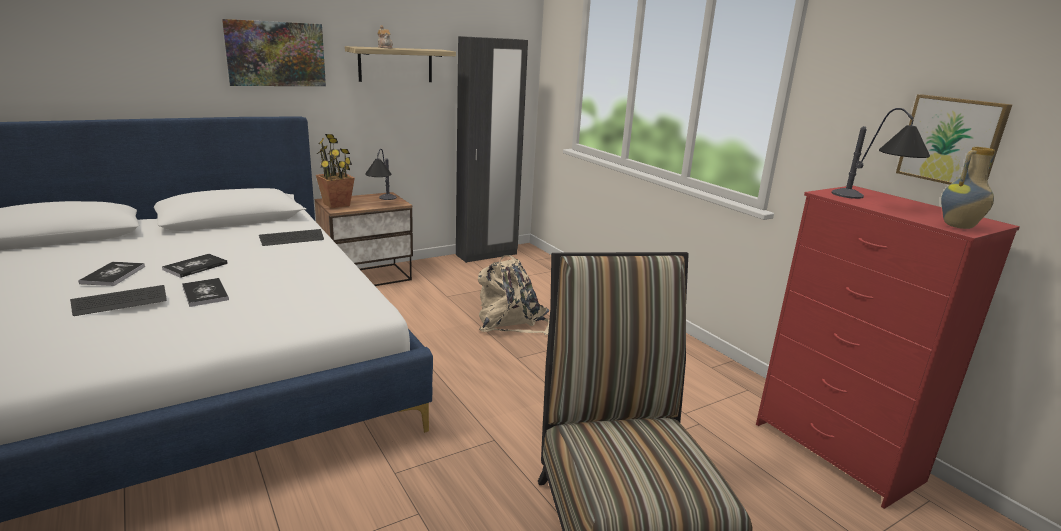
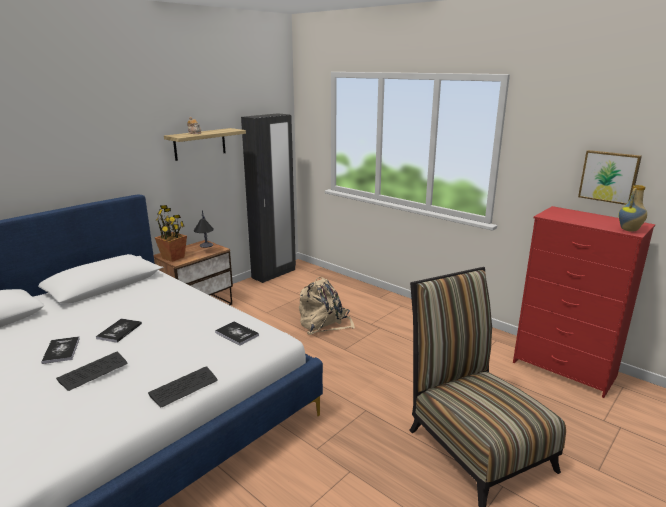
camera: 15 degrees left, 0 degrees up
(205, 293) = (147, 351): book -> book (237, 334)
(276, 54) = (114, 149): picture -> none
(292, 239) = (169, 294): keyboard -> keyboard (184, 387)
(873, 202) = (575, 219): table lamp -> none

